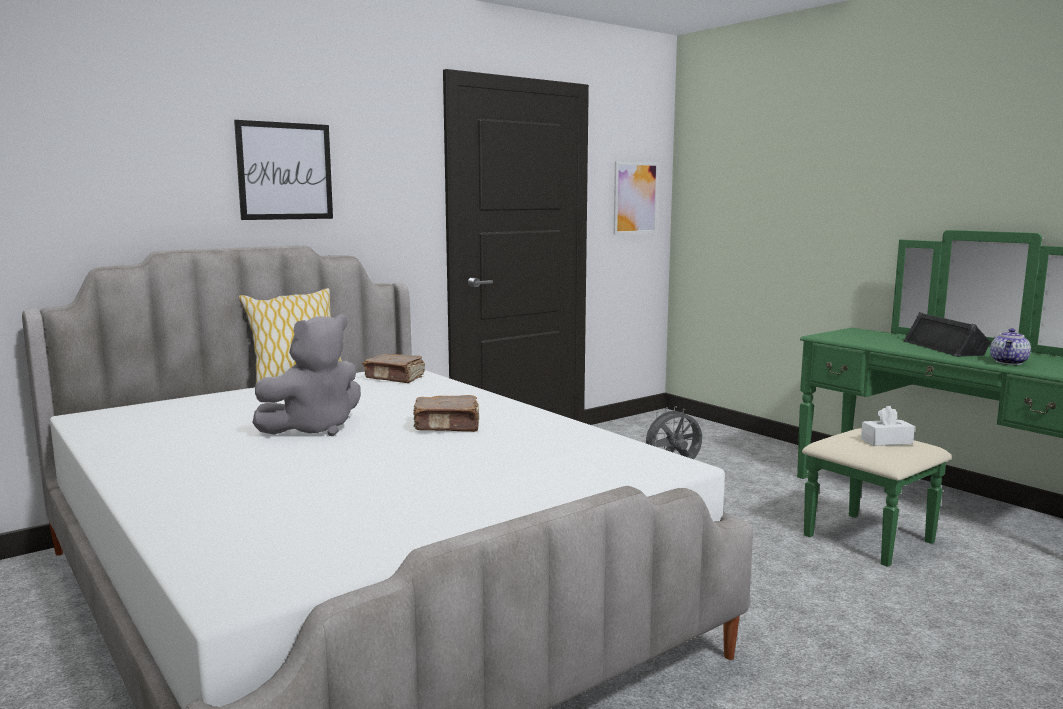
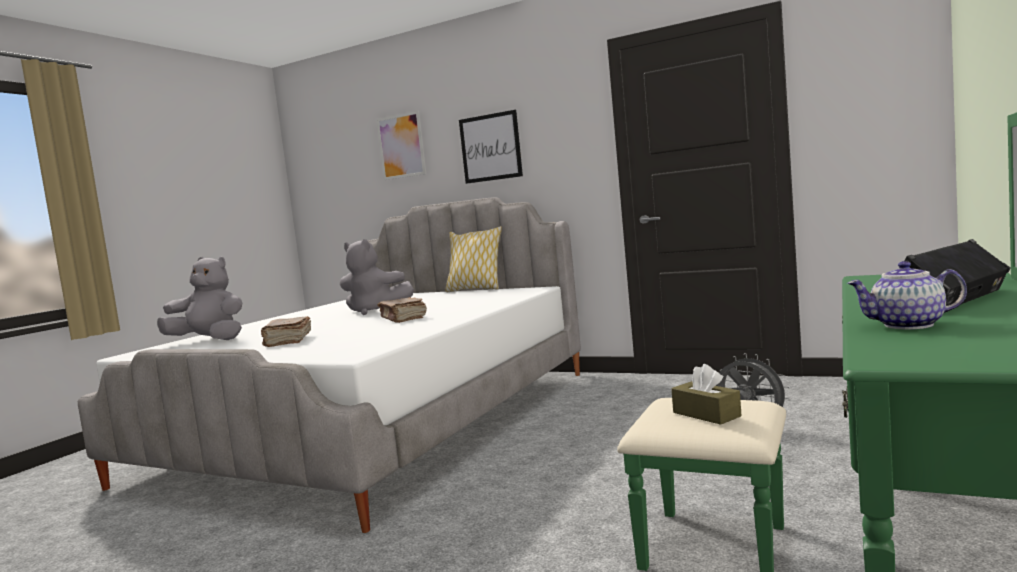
camera: 65 degrees right, 5 degrees down
(272, 528) = (209, 340): none -> grey plush toy
(395, 378) = (512, 292): brown book -> brown book (287, 341)
(635, 198) = (873, 111): picture -> picture (401, 146)
(886, 441) = (706, 414): white tissue box -> brown tissue box

